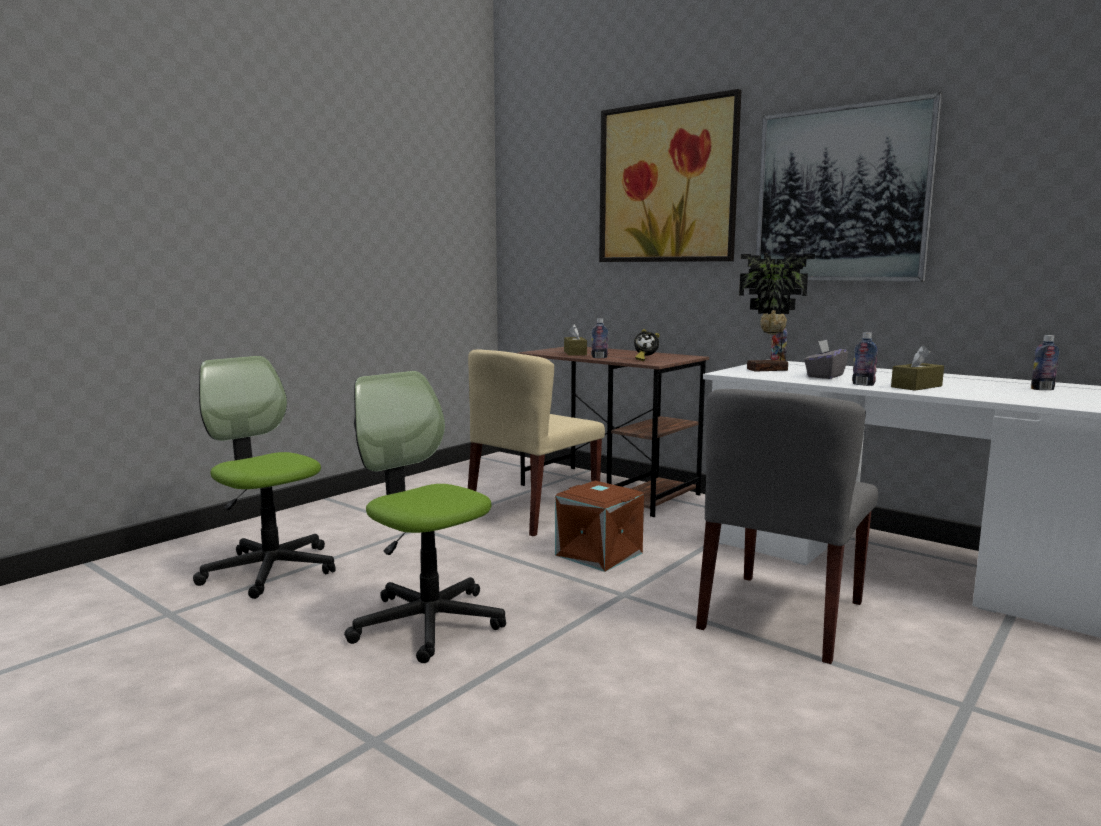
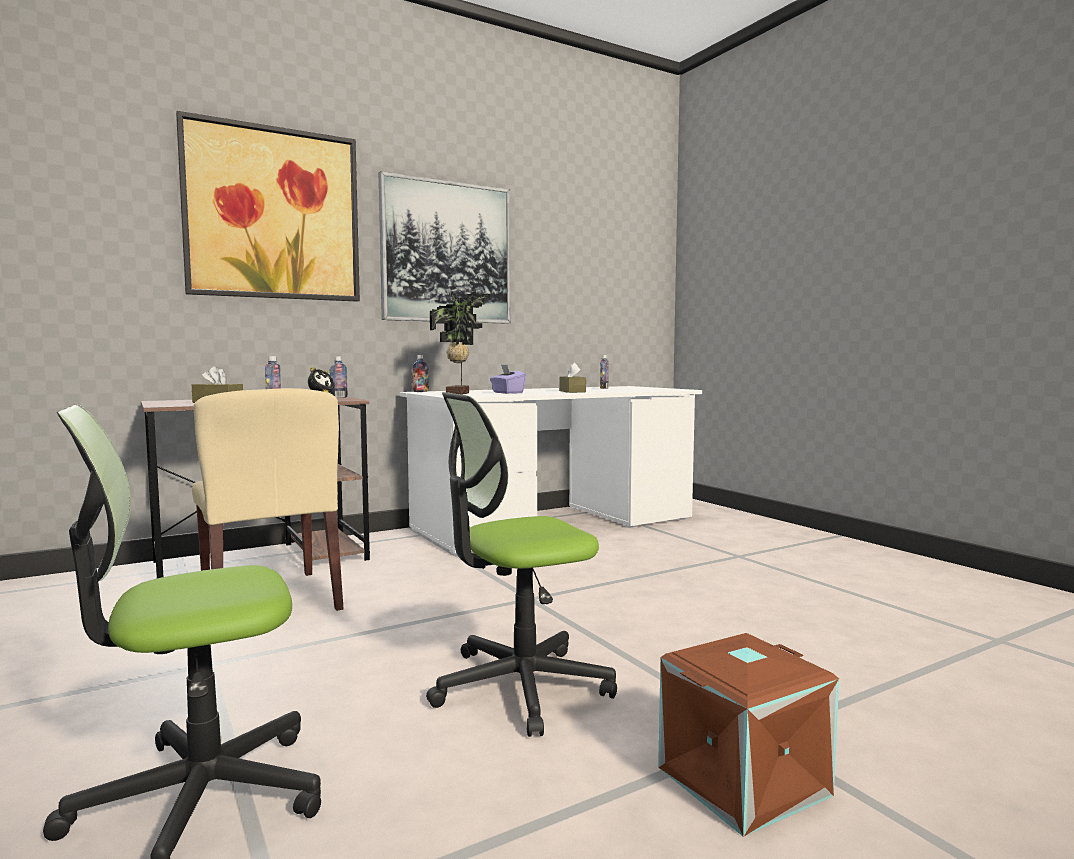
camera: 70 degrees left, 5 degrees down
(597, 554) = (431, 592): brown storage box -> brown storage box (744, 783)
(782, 616) = (607, 564): grey chair -> none
(824, 376) = (507, 393): grey tissue box -> purple tissue box
(863, 384) = (552, 393): bottle -> bottle (339, 397)

